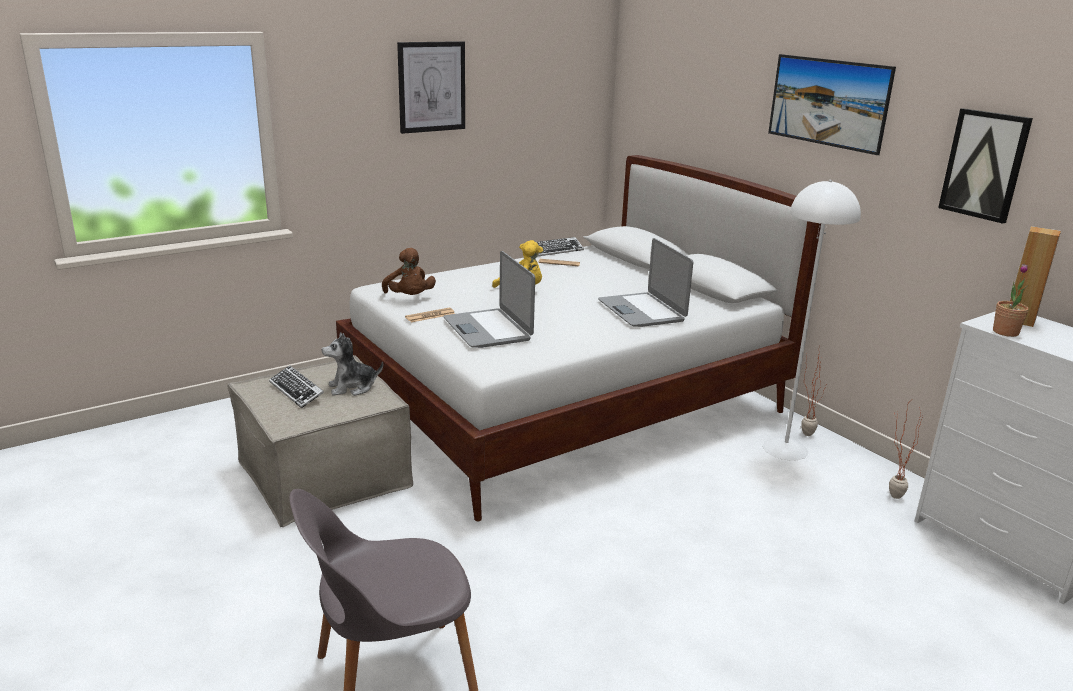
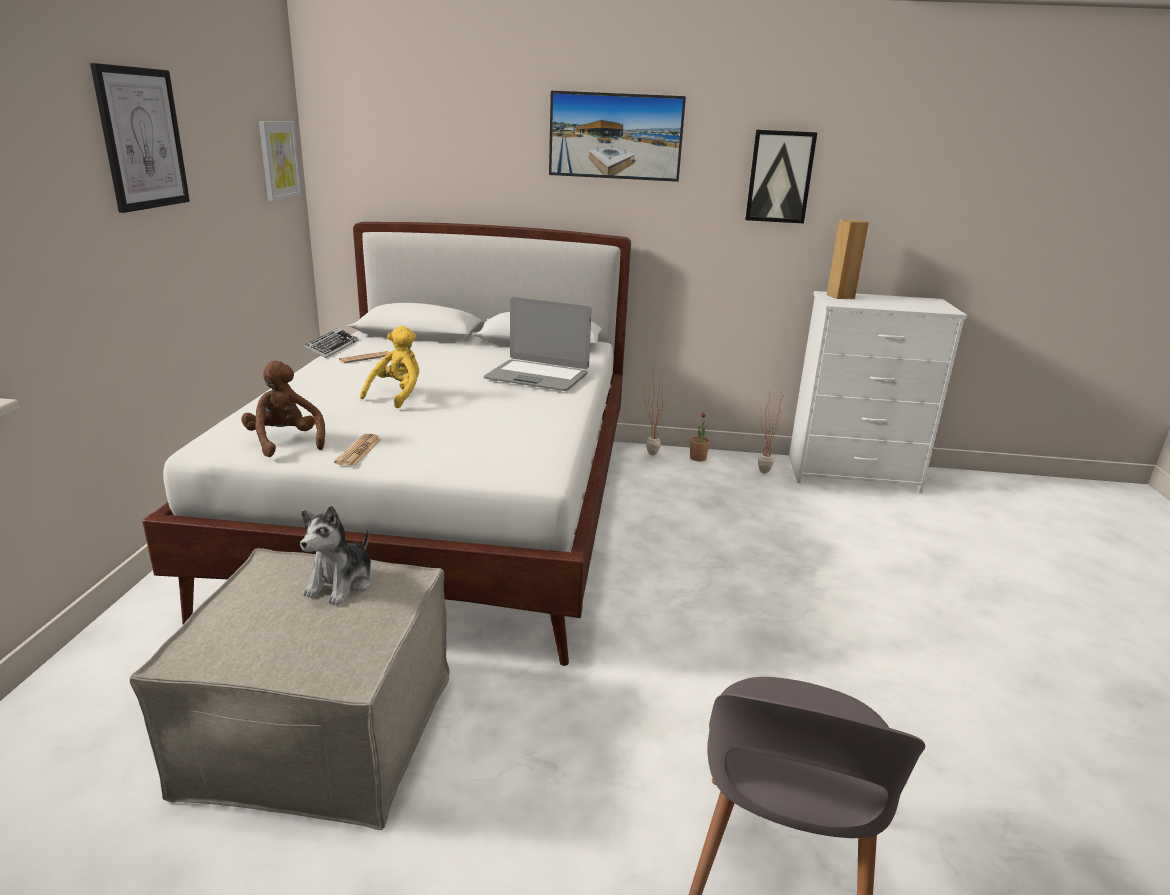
camera: 50 degrees left, 0 degrees up
(296, 391) = (275, 626): keyboard -> none
(409, 298) = (285, 442): brown plush toy -> brown plush toy turned 135 degrees counterclockwise
(488, 329) = (453, 440): laptop -> none
(578, 100) = (278, 160): none -> picture
(785, 448) = (658, 471): white floor lamp -> none
(1005, 332) = (856, 305): potted plant -> potted plant (698, 458)

